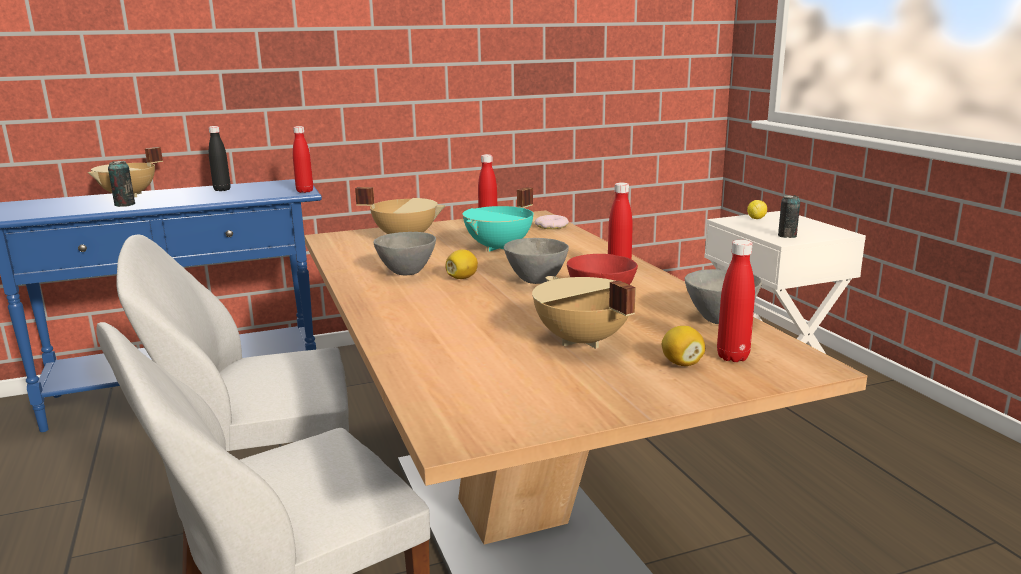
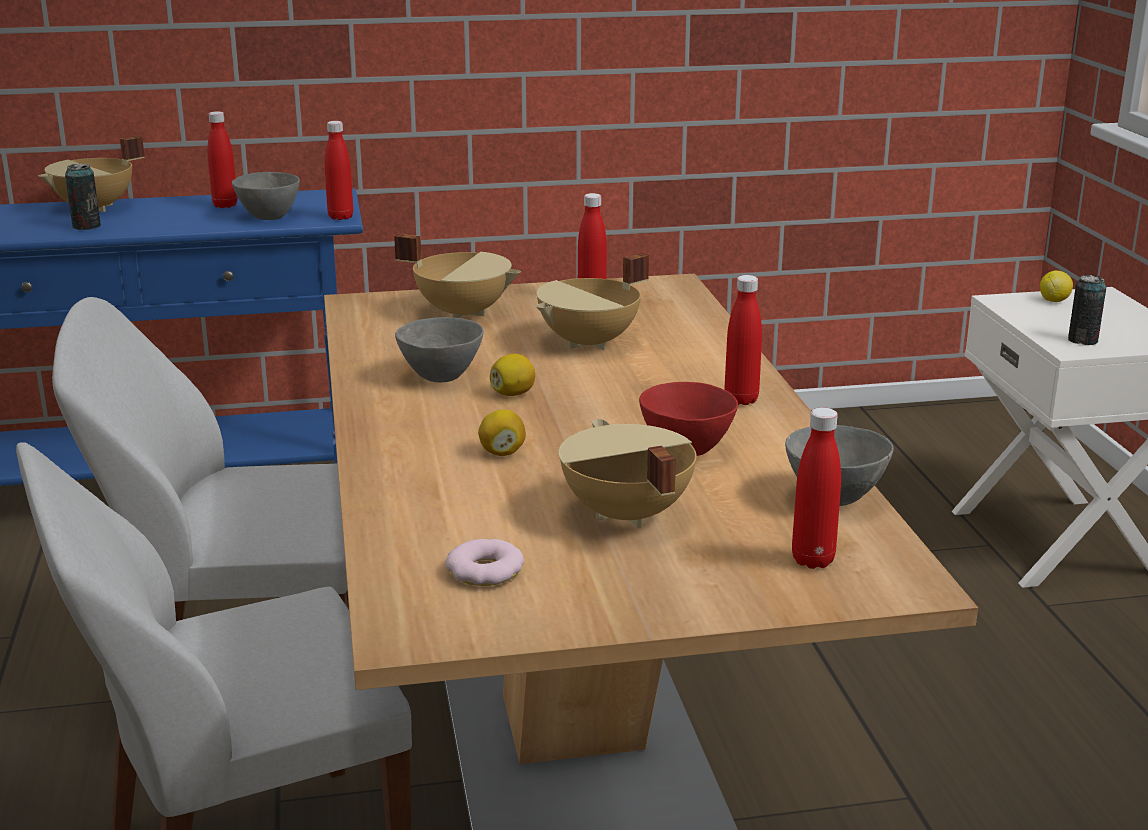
camera: 10 degrees right, 5 degrees up
(222, 190) = (225, 205): black bottle -> red bottle
(500, 248) = (590, 343): turquoise cooking pot -> beige cooking pot
(535, 280) = (612, 408): grey bowl -> grey bowl (268, 217)
(551, 226) = (686, 307): donut -> donut (485, 571)
(681, 363) = (738, 562): lemon -> lemon (502, 452)

